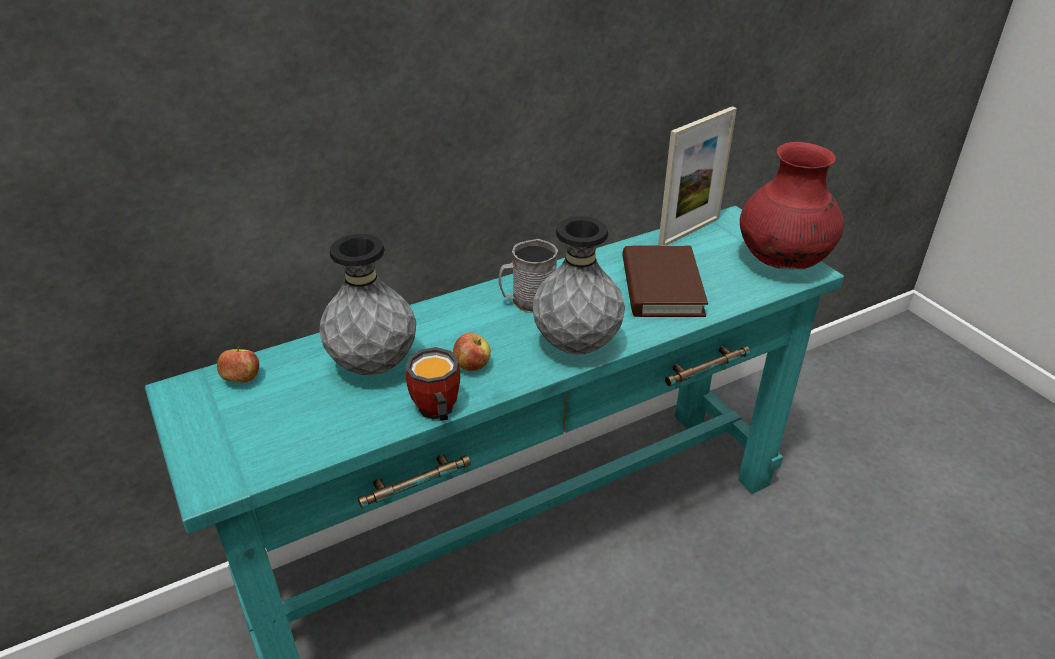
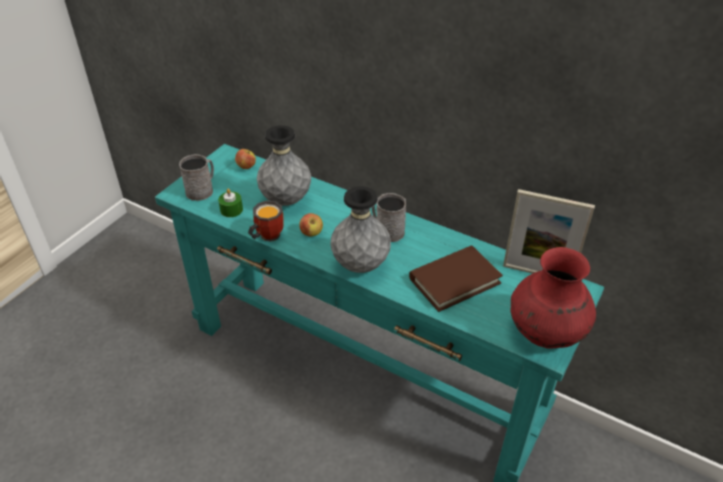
camera: 60 degrees right, 5 degrees up
(241, 449) = (202, 190): none -> grey mug
(333, 430) = (231, 210): none -> green candle

